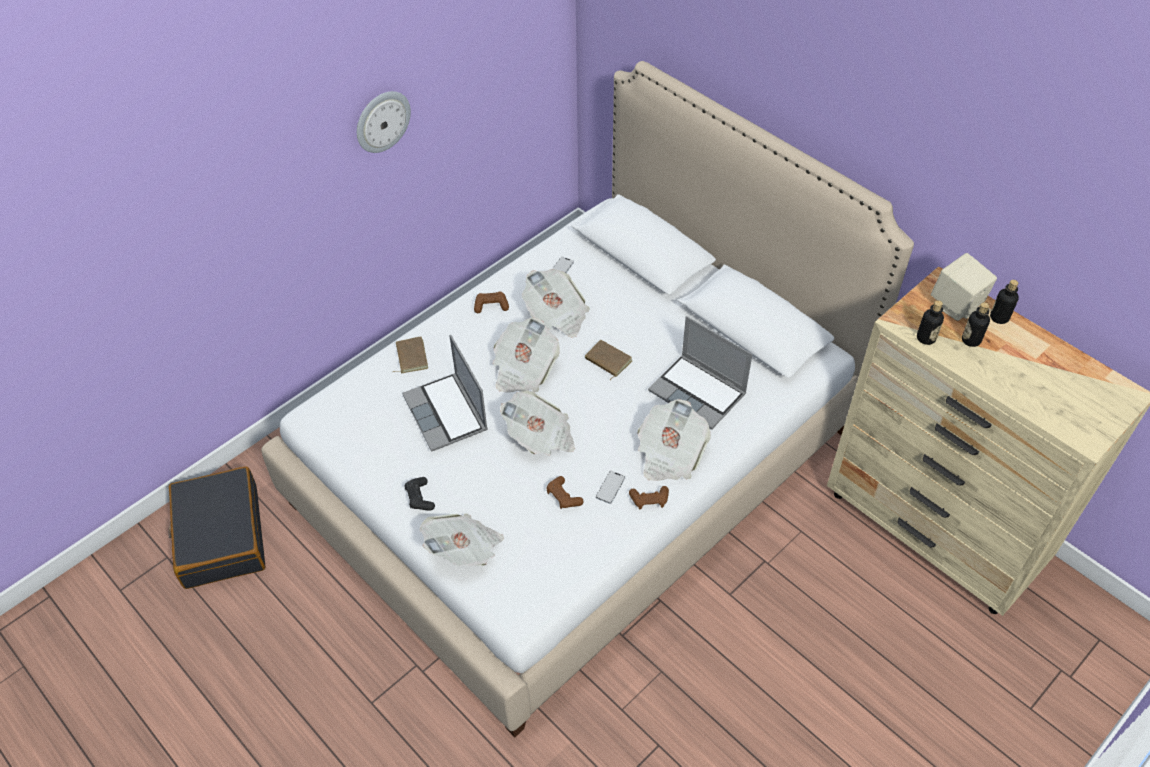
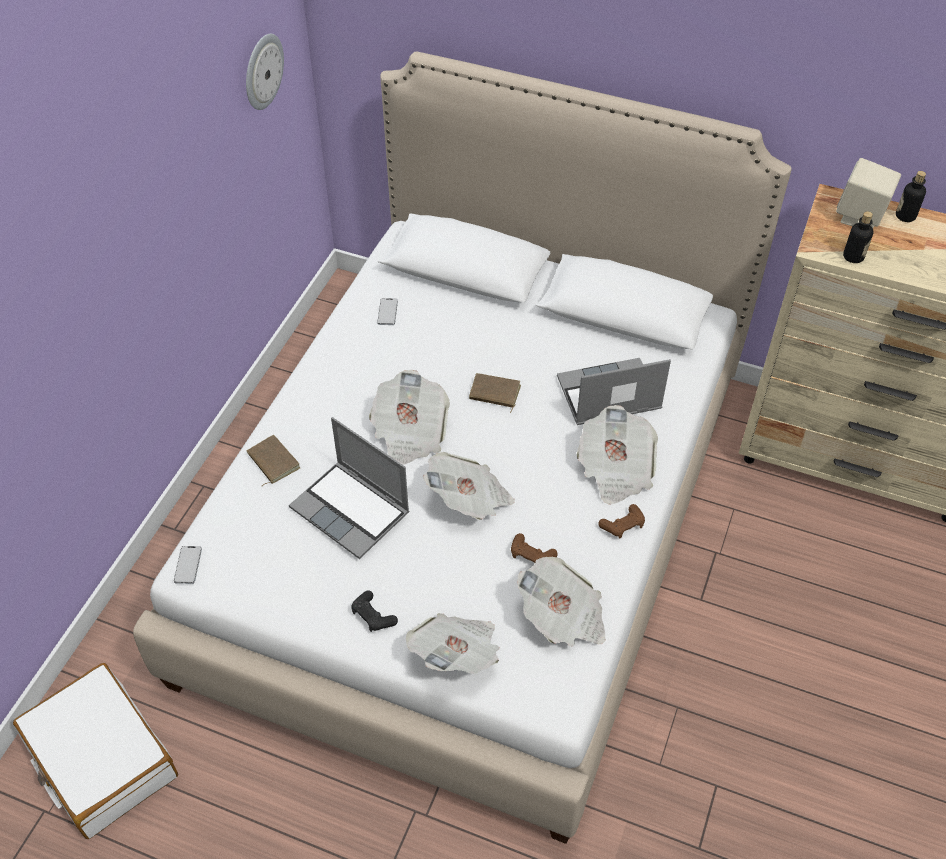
camera: 25 degrees left, 0 degrees up
(220, 536) = (101, 759): black suitcase -> white suitcase
(382, 121) = (154, 192): wall clock -> wall clock (262, 71)
(491, 306) = (333, 376): brown game controller -> none
(556, 315) = (412, 363): newspaper -> newspaper (563, 617)
(610, 487) = (575, 527): phone -> phone (188, 565)
(699, 392) = (607, 395): laptop -> laptop turned 150 degrees clockwise
(971, 340) = (894, 245): bottle -> none

